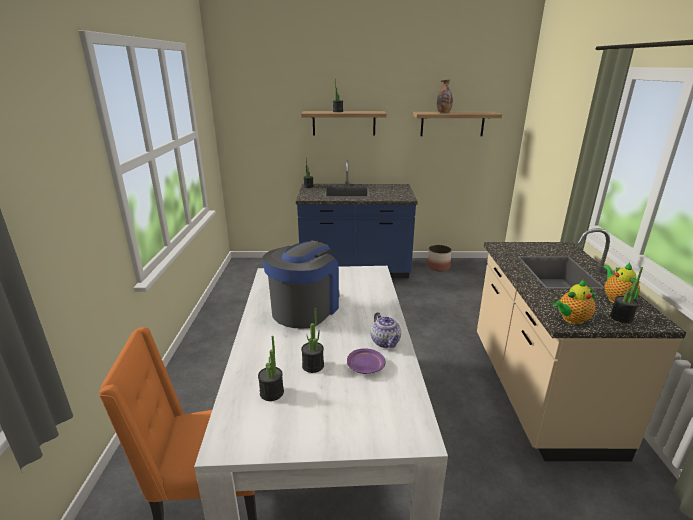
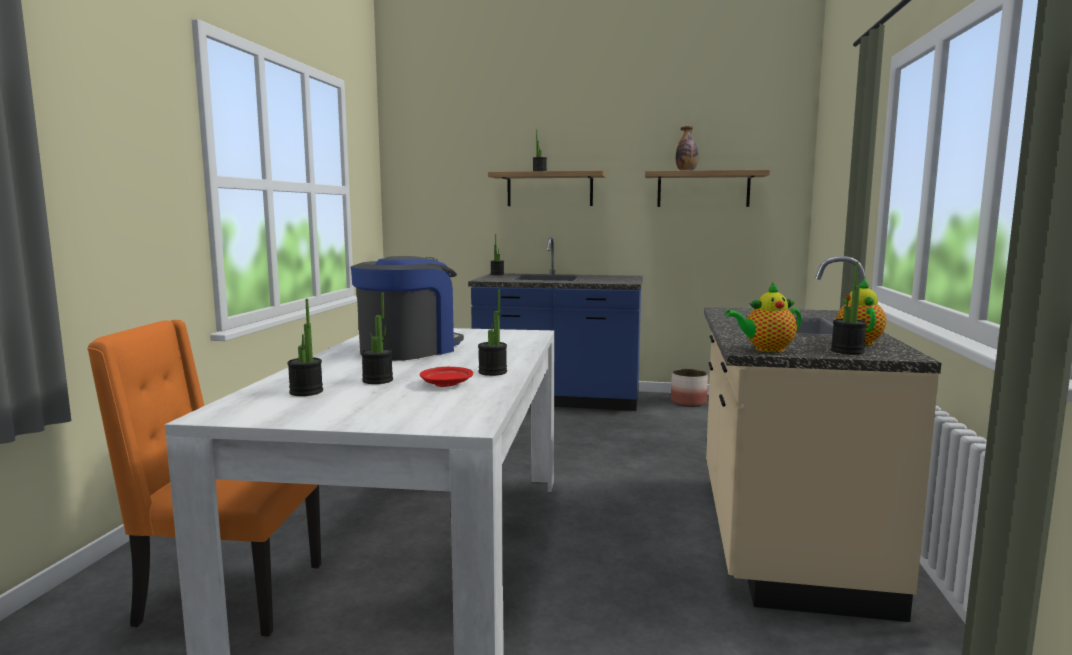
camera: 10 degrees right, 15 degrees down
(365, 366) = (446, 384): purple plate -> red plate
(386, 342) = (492, 372): teapot -> potted plant

